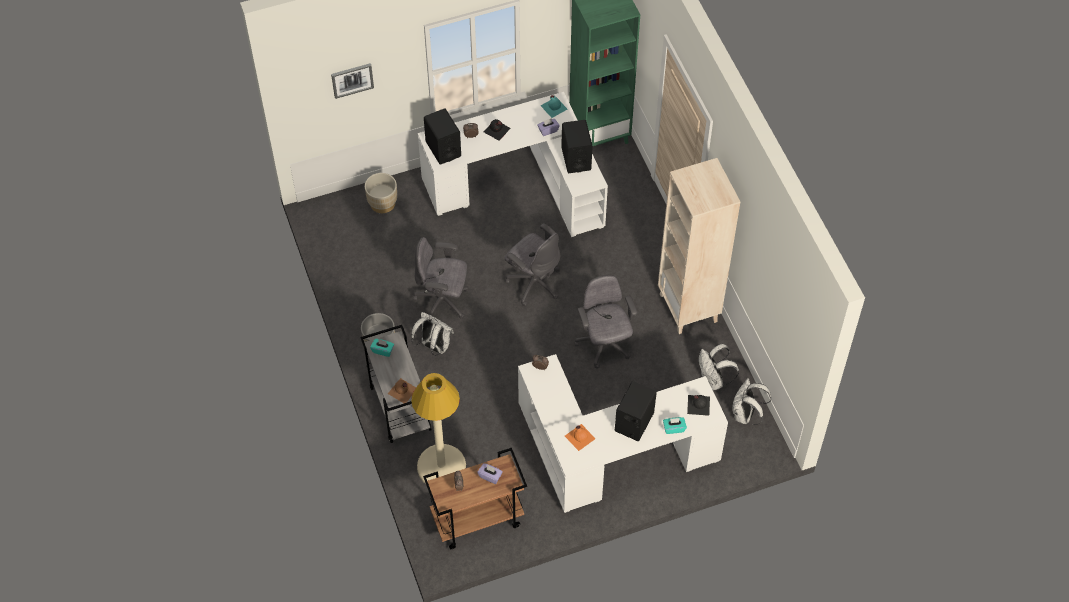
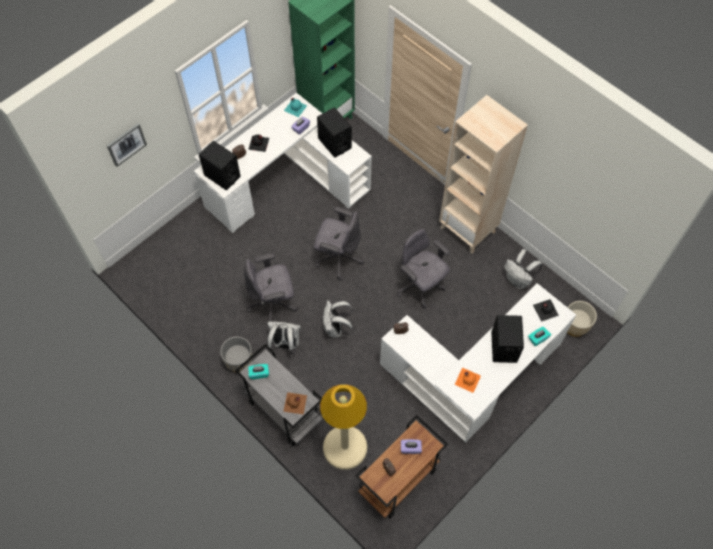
camera: 25 degrees left, 5 degrees up
(382, 203) = (182, 240): beige planter -> beige planter (575, 326)
(745, 415) = (557, 298): white backpack -> white backpack (336, 329)

